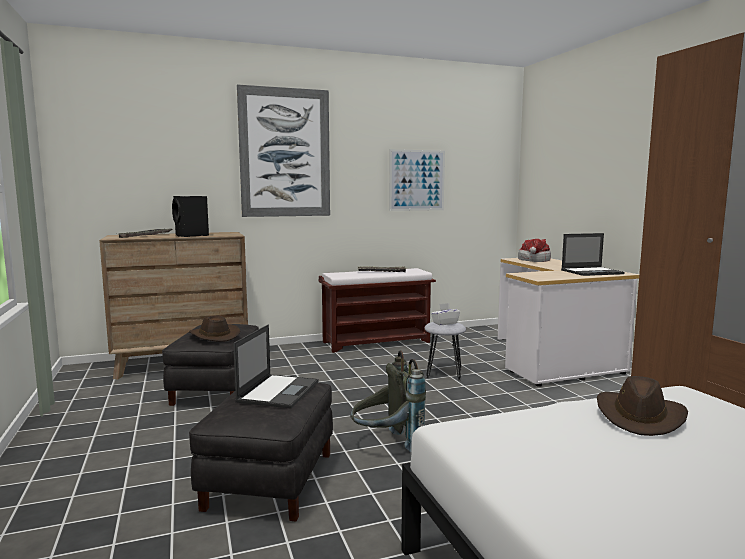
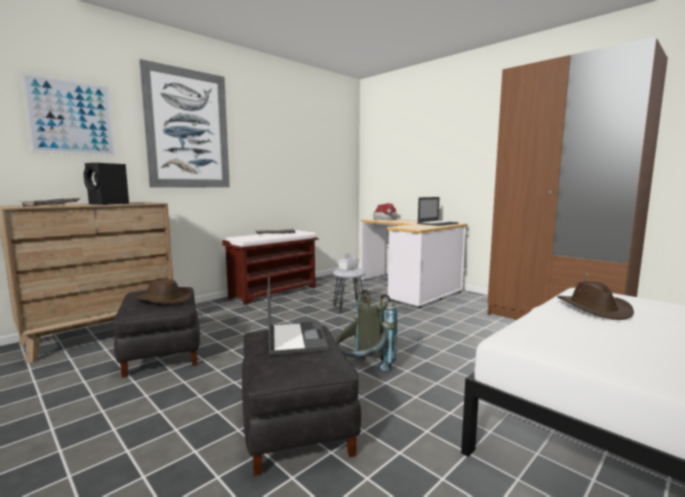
camera: 25 degrees left, 0 degrees up
(417, 180) = (294, 159): picture -> picture (72, 117)

